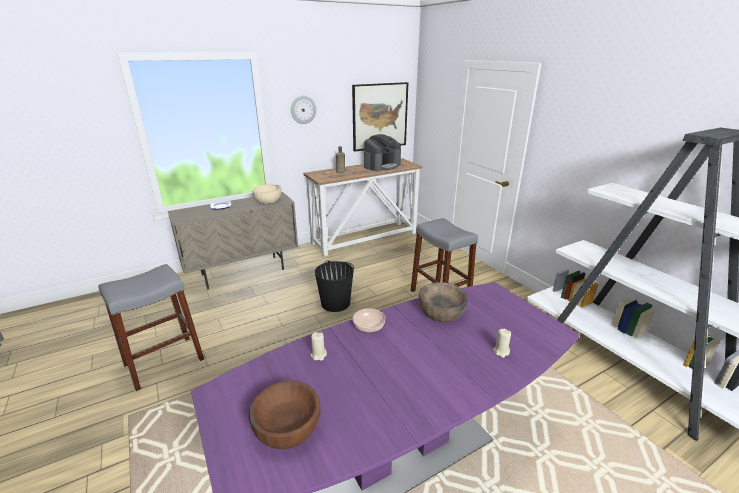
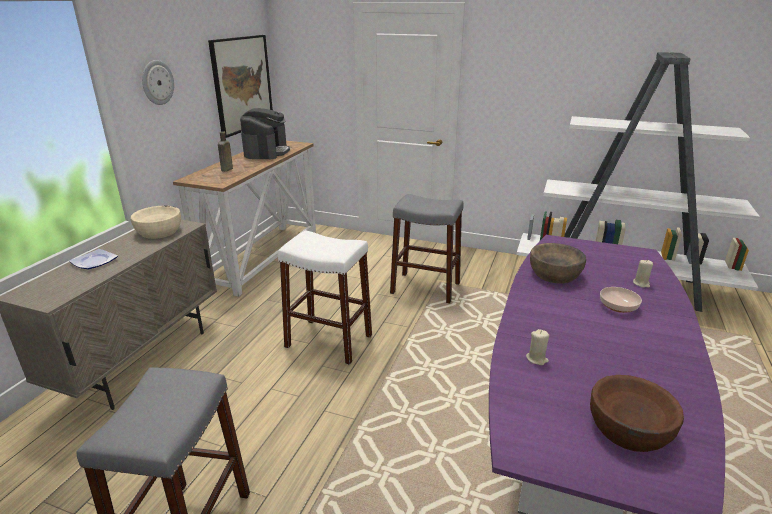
camera: 40 degrees left, 0 degrees up
(336, 303) = (329, 341): black bucket -> white stool
(369, 326) = (527, 313): bowl -> bowl (619, 306)

